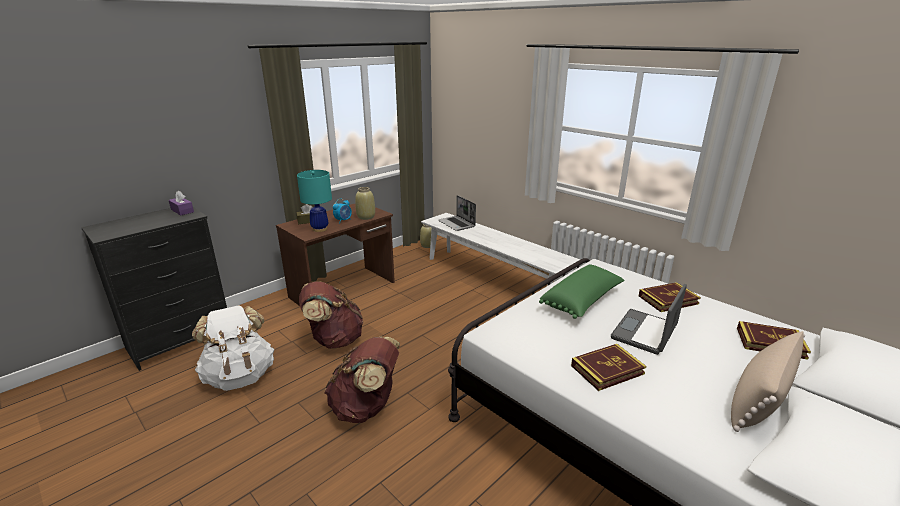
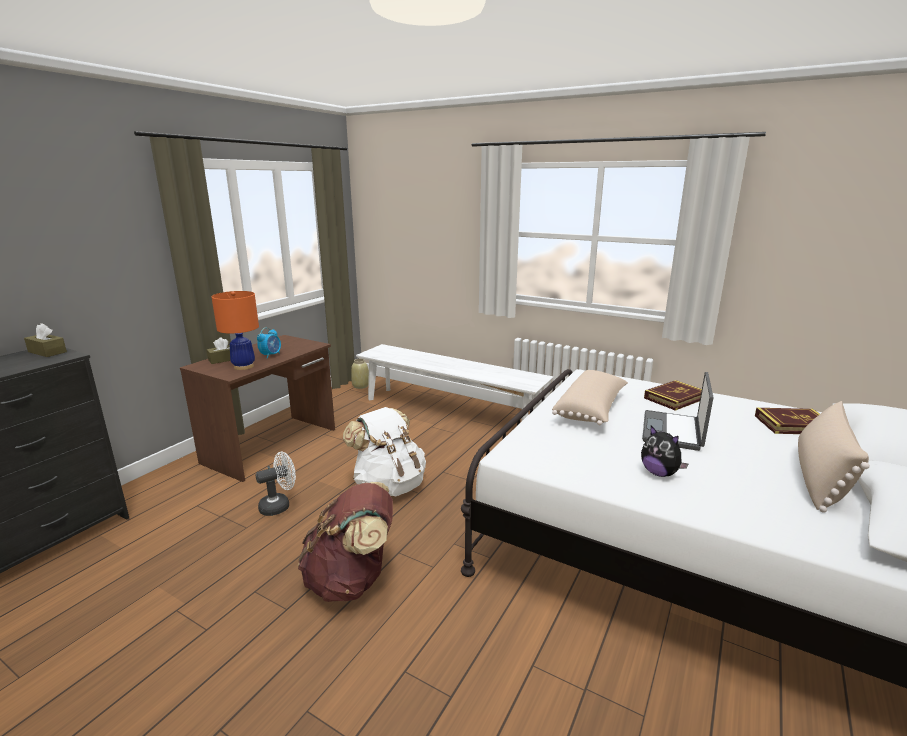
camera: 15 degrees left, 5 degrees down
(182, 211) = (47, 352): purple tissue box -> brown tissue box
(240, 376) = (157, 572): white backpack -> white backpack (389, 485)
(319, 229) = (243, 366): turquoise table lamp -> orange table lamp
(334, 340) = (279, 505): brown backpack -> white fan
(365, 217) = (298, 349): beige vase -> none
(457, 224) = (400, 354): laptop -> none
(582, 301) = (591, 409): green pillow -> beige pillow
(607, 370) = (659, 473): book -> plush toy

